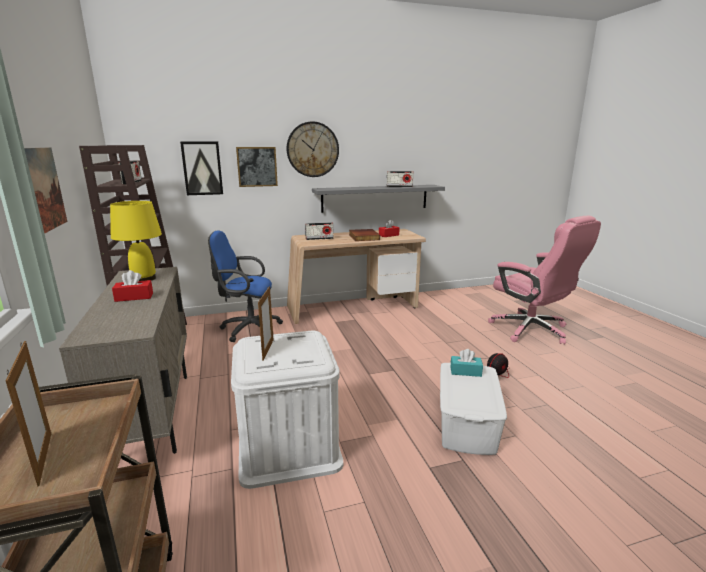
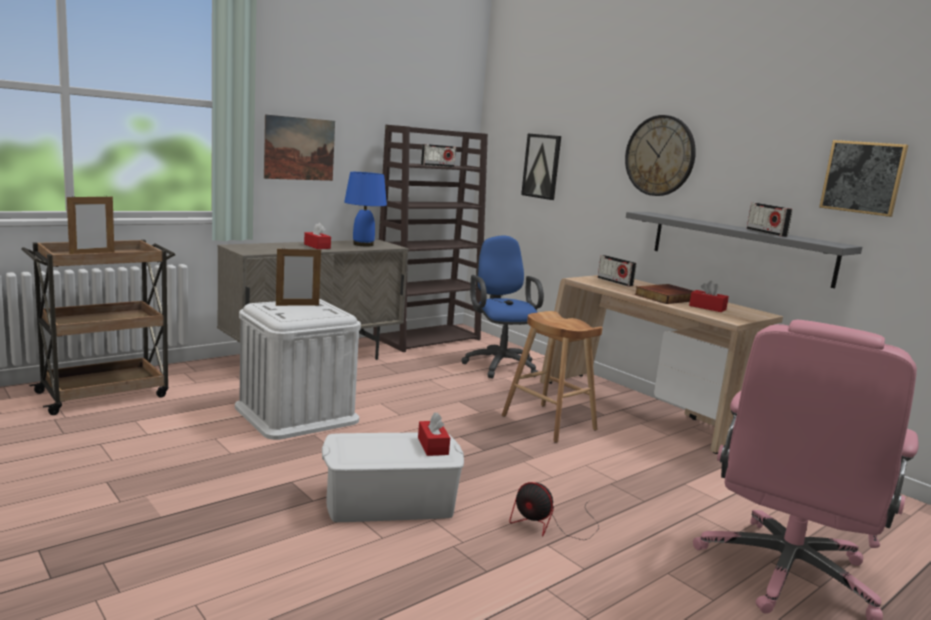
camera: 65 degrees right, 5 degrees down
(144, 278) = (363, 244): yellow table lamp -> blue table lamp
(257, 166) = (592, 171): picture -> picture (862, 177)
(360, 338) = (549, 423): none -> brown stool
(465, 371) = (433, 446): turquoise tissue box -> red tissue box

